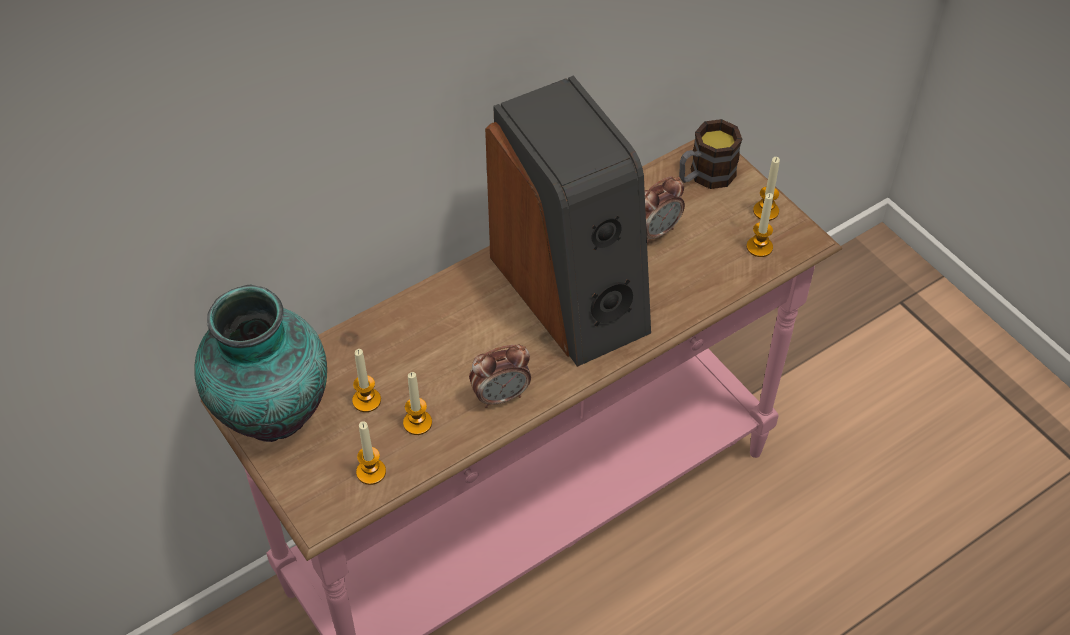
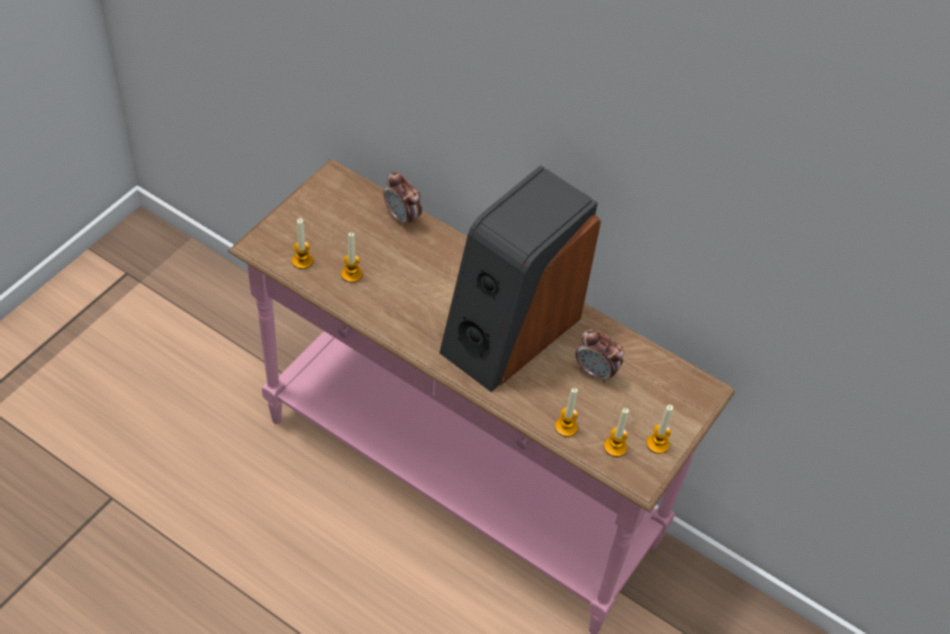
camera: 65 degrees right, 0 degrees up
(271, 416) = (327, 196): vase -> none
(366, 400) = (359, 241): candle -> candle (566, 427)
(501, 396) = (393, 314): alarm clock -> alarm clock (402, 217)
(704, 176) = (674, 392): mug -> none

